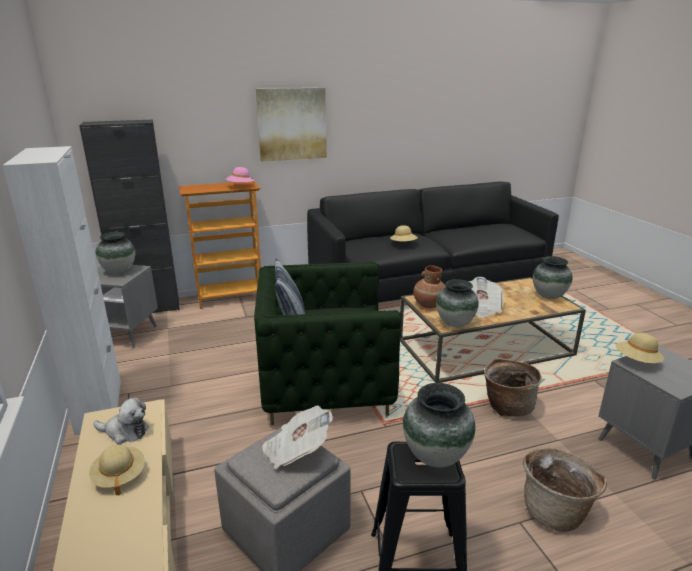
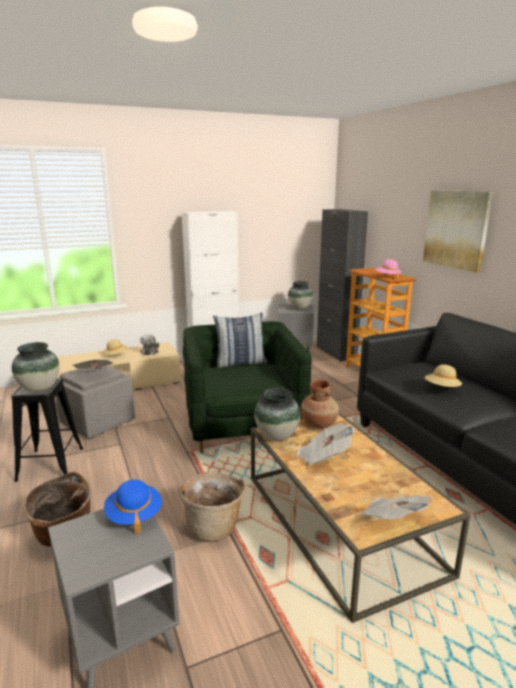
camera: 85 degrees right, 5 degrees down
(548, 296) = (392, 520): vase -> newspaper
(637, 361) = (134, 515): beige hat -> blue hat

